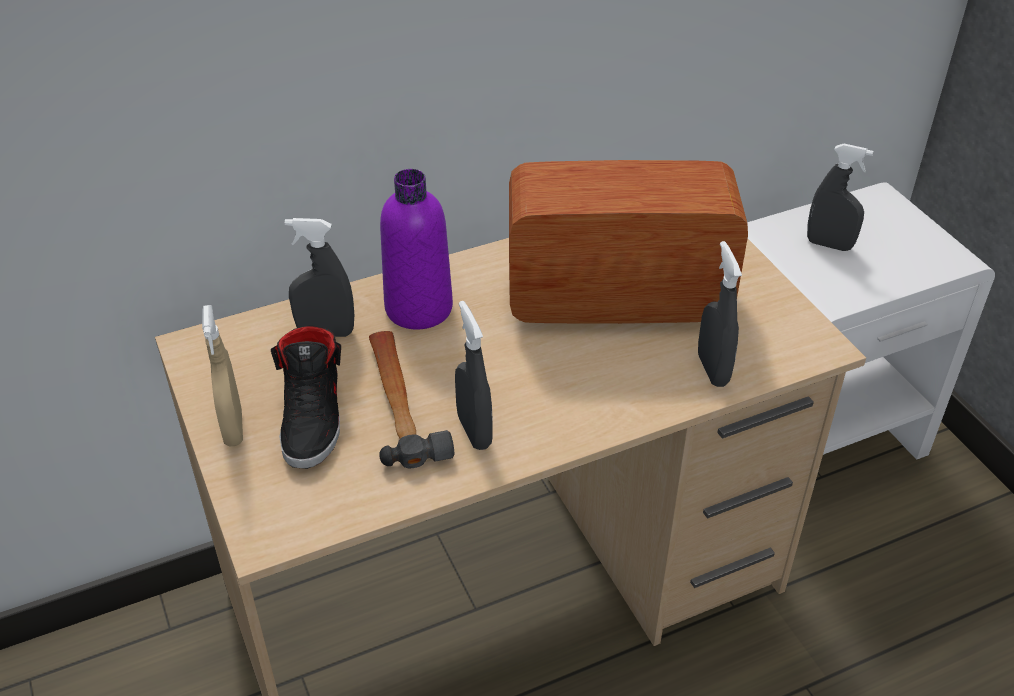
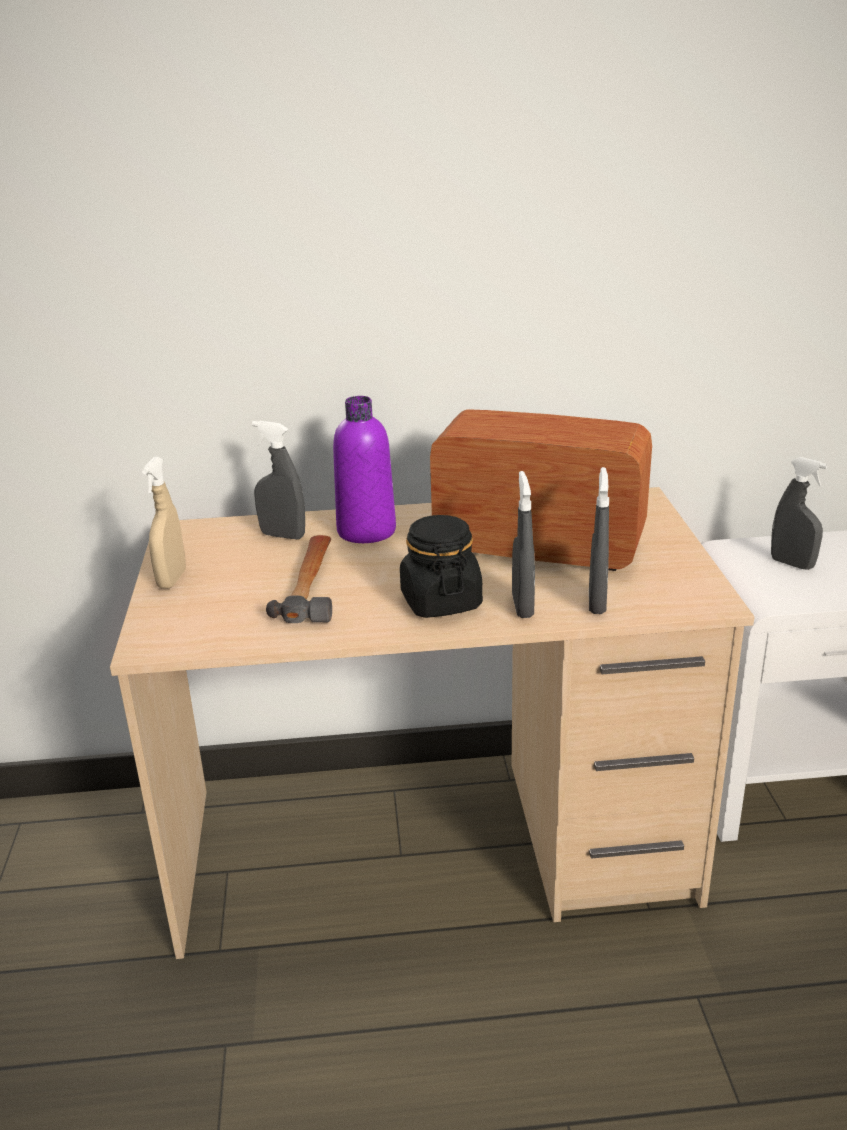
camera: 20 degrees right, 15 degrees down
(314, 416) = (237, 581): black shoe -> none
(474, 431) = (359, 610): grey spray bottle -> grey spray bottle (522, 606)
(554, 400) = (440, 601): none -> black jar

